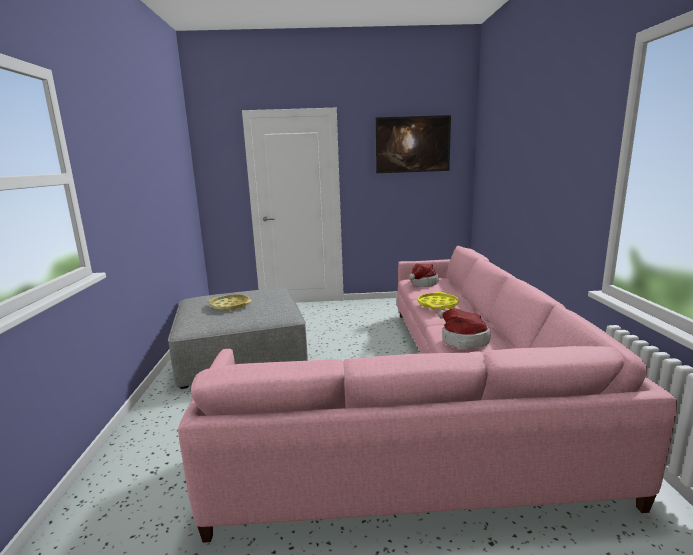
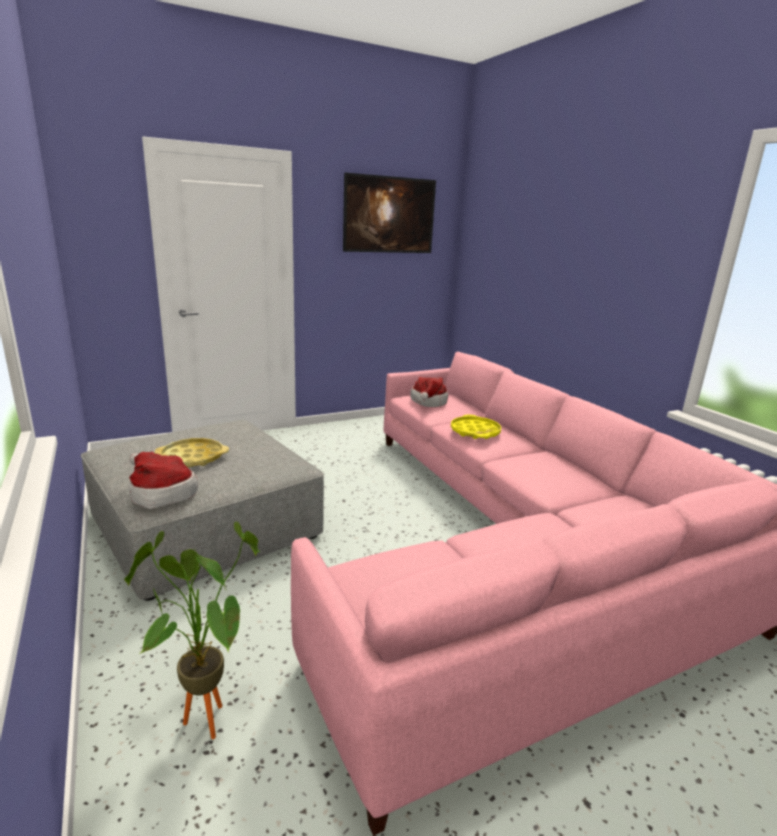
camera: 25 degrees left, 5 degrees up
(166, 452) = (205, 713): none -> potted plant
(462, 340) = (547, 478): hat -> hat (160, 493)

